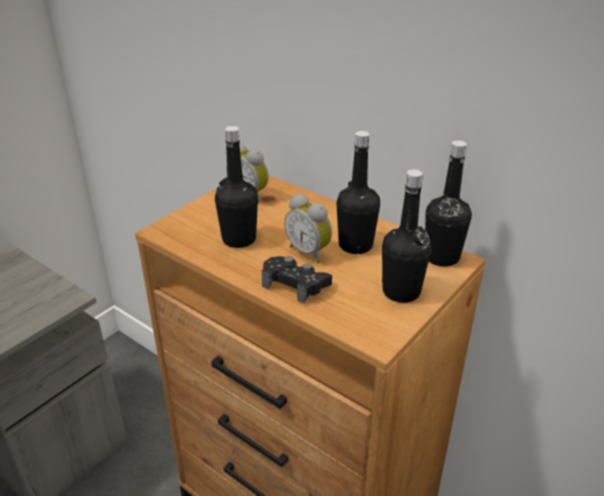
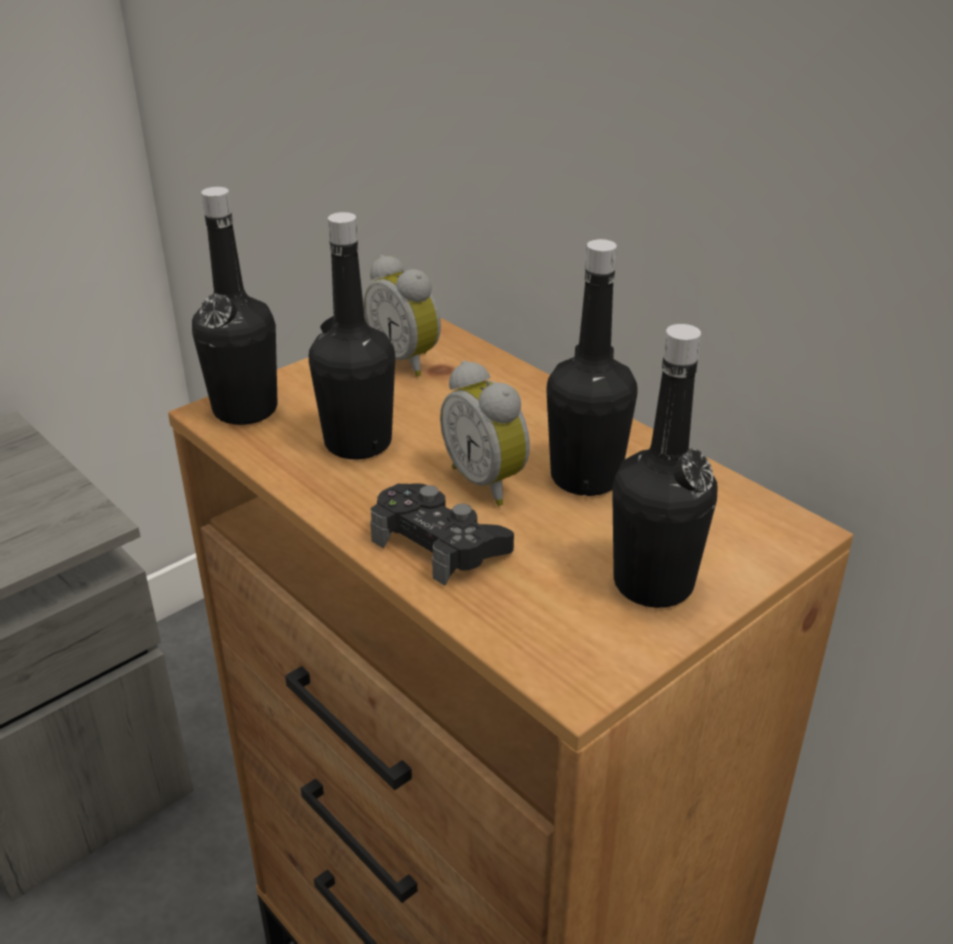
camera: 10 degrees right, 0 degrees up
(441, 257) = (759, 520): black bottle -> black bottle (245, 409)

